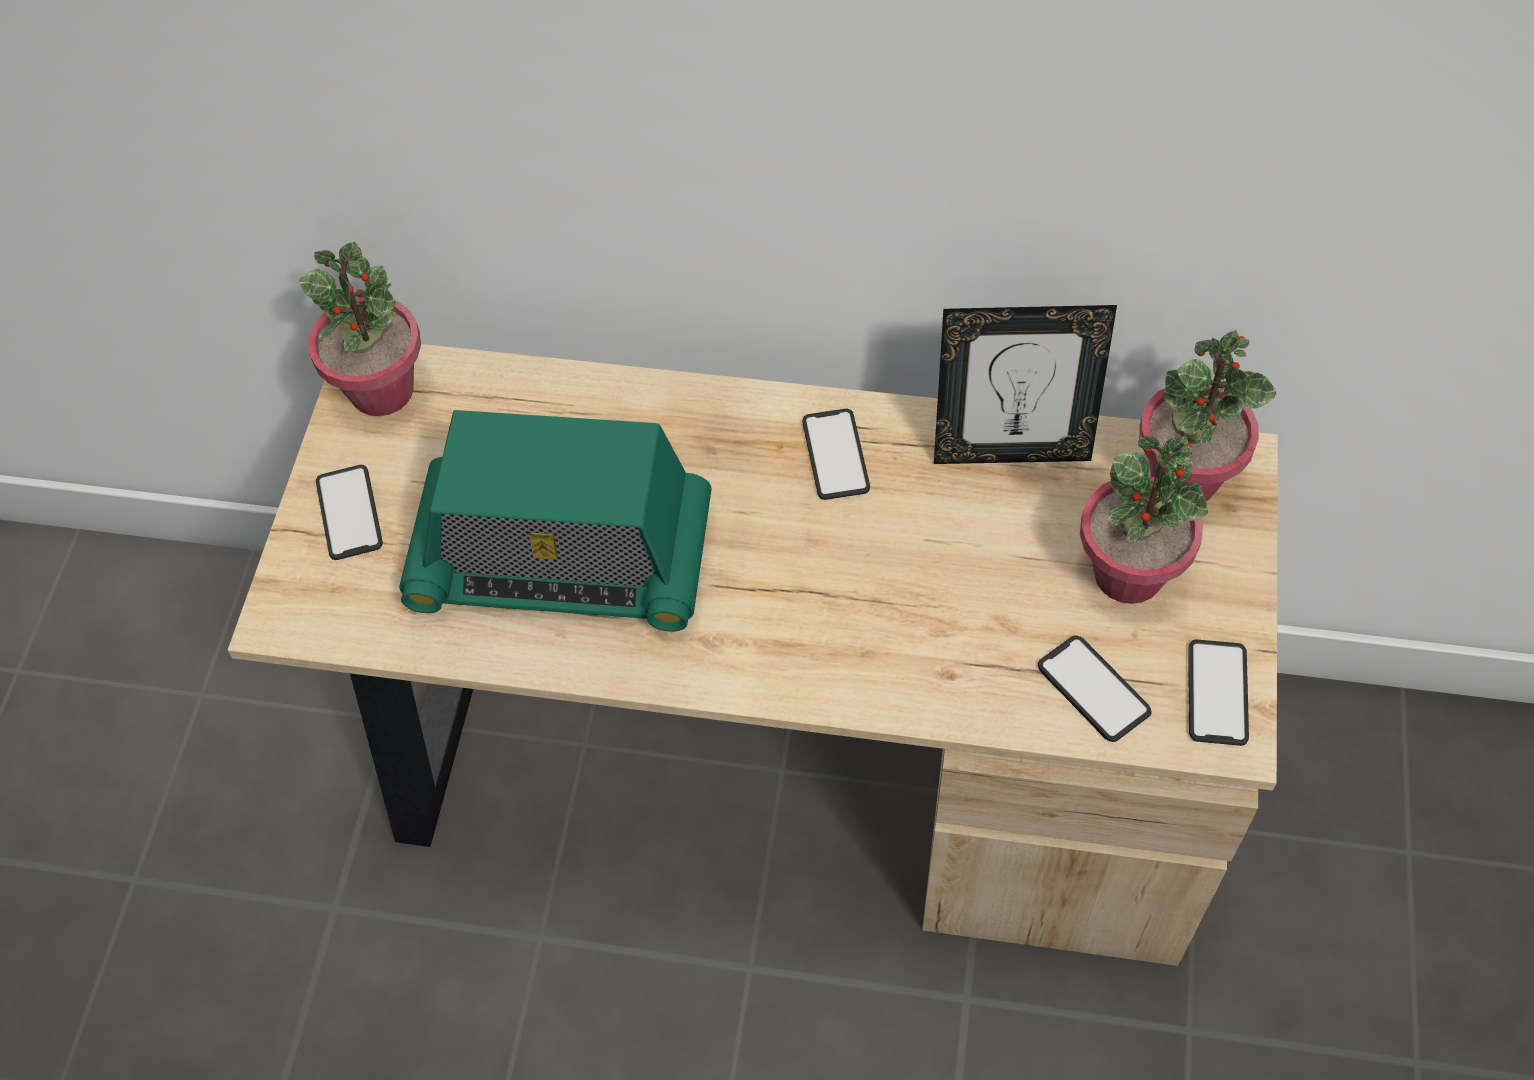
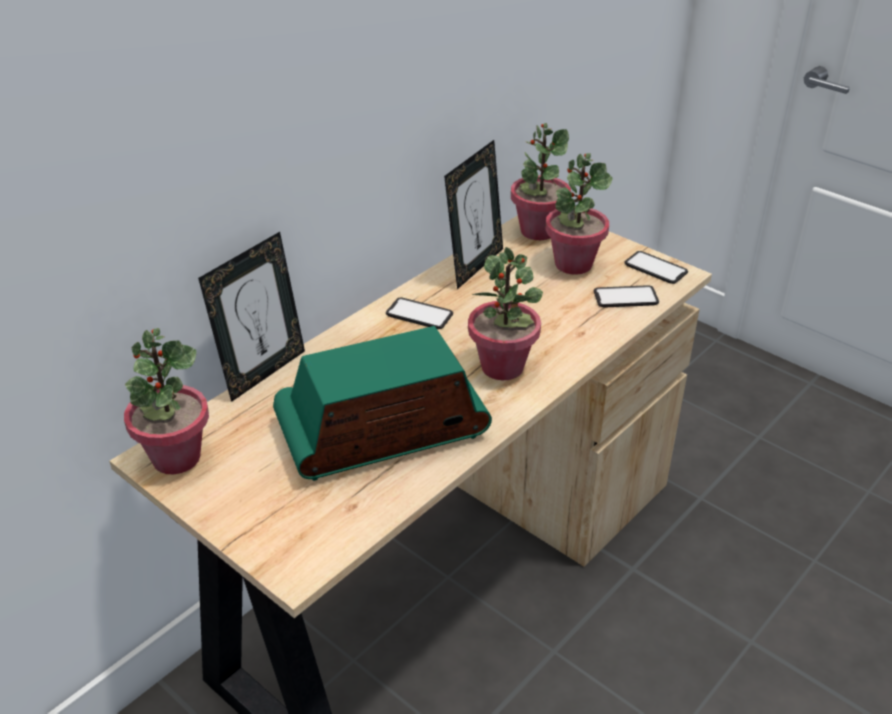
camera: 60 degrees left, 20 degrees down
(349, 513) = (251, 507): phone -> none
(562, 558) = (382, 431): radio -> radio turned 150 degrees counterclockwise
(585, 368) = (263, 372): none -> picture frame
(791, 618) = (503, 367): none -> potted plant

